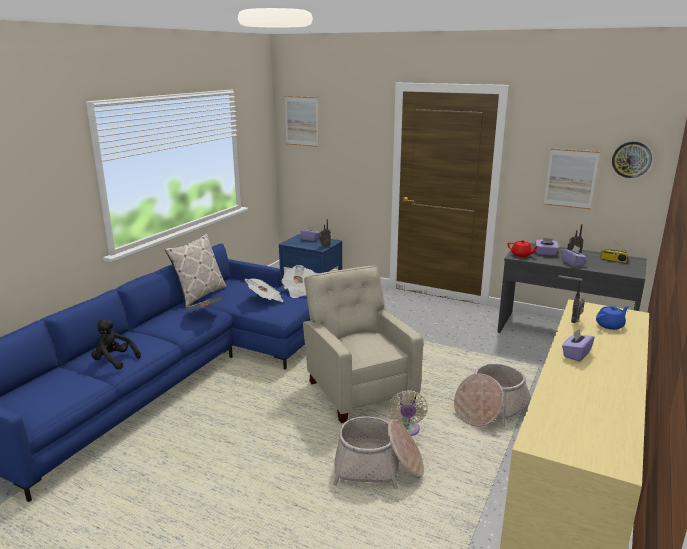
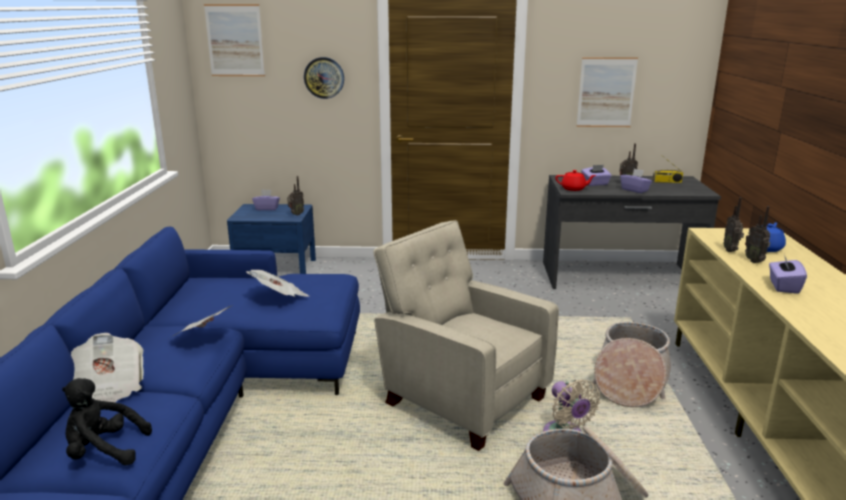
camera: 25 degrees left, 0 degrees up
(199, 295) = (165, 310): pillow -> none
(299, 291) = (316, 277): newspaper -> newspaper (109, 387)
(583, 333) = (754, 261): none -> radio
(631, 159) = (672, 64): wall clock -> wall clock (324, 77)

